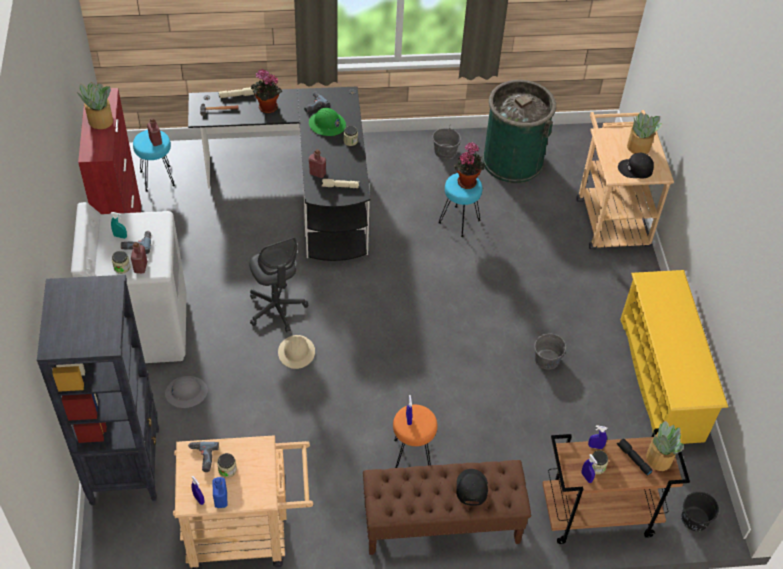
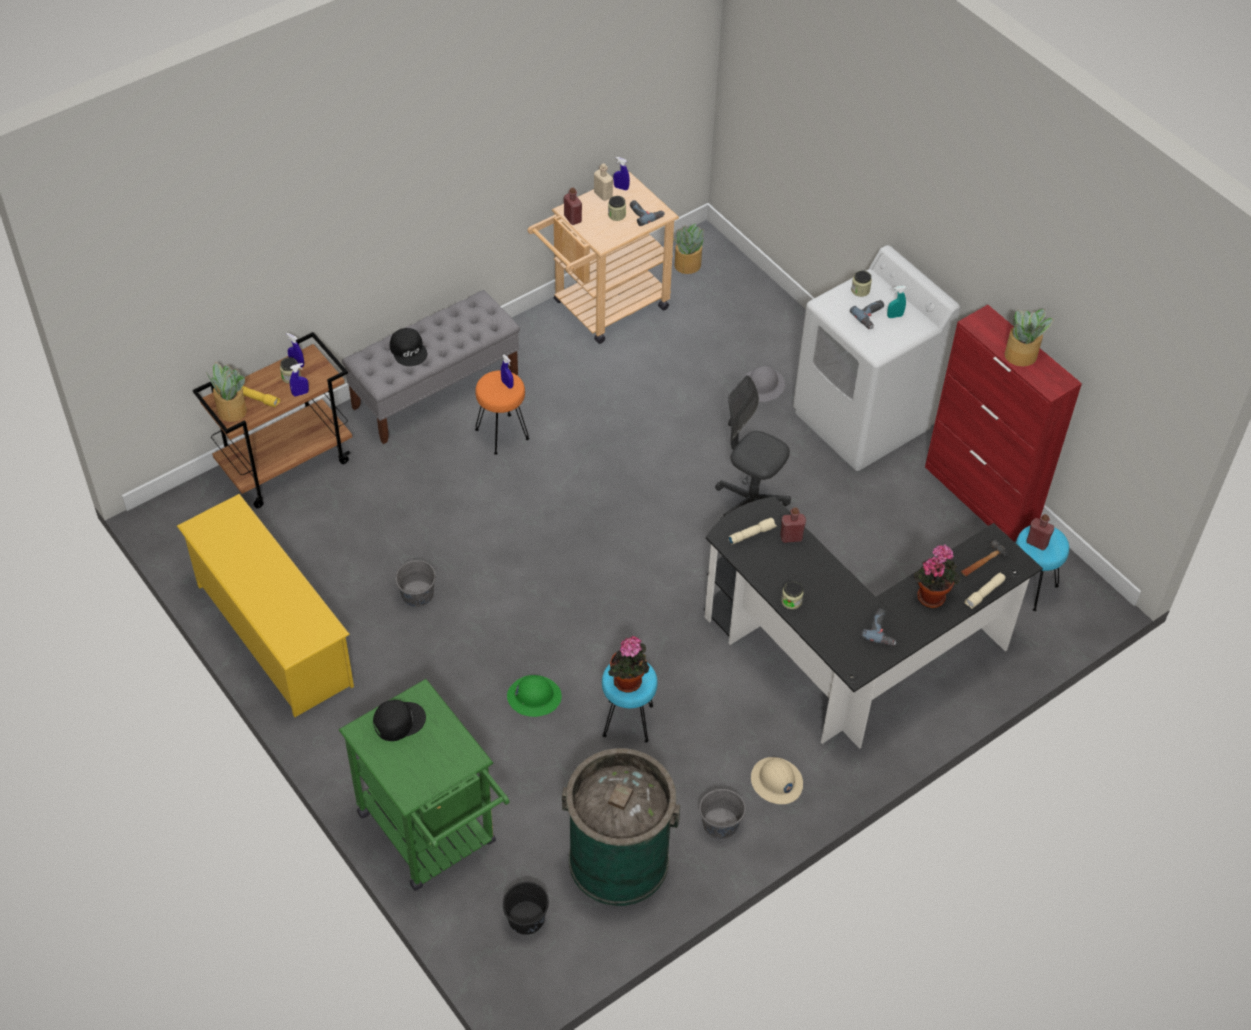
camera: 150 degrees right, 0 degrees up
(126, 465) = (755, 308): black bookcase -> none
(140, 267) = (844, 298): red bottle -> red bottle (572, 219)
(221, 499) = (603, 195): blue bottle -> beige bottle
(296, 352) = (690, 472): beige hard hat -> beige hard hat (776, 782)
(327, 125) = (839, 609): green hard hat -> green hard hat (534, 696)
(441, 524) = (436, 390): brown bench -> grey bench
(610, 216) = (433, 836): beige cart -> green cart
(633, 459) = (258, 398): black flashlight -> yellow flashlight
(639, 147) = (409, 760): potted plant -> potted plant (687, 265)
(694, 519) = (185, 504): black bucket -> black bucket (526, 918)

